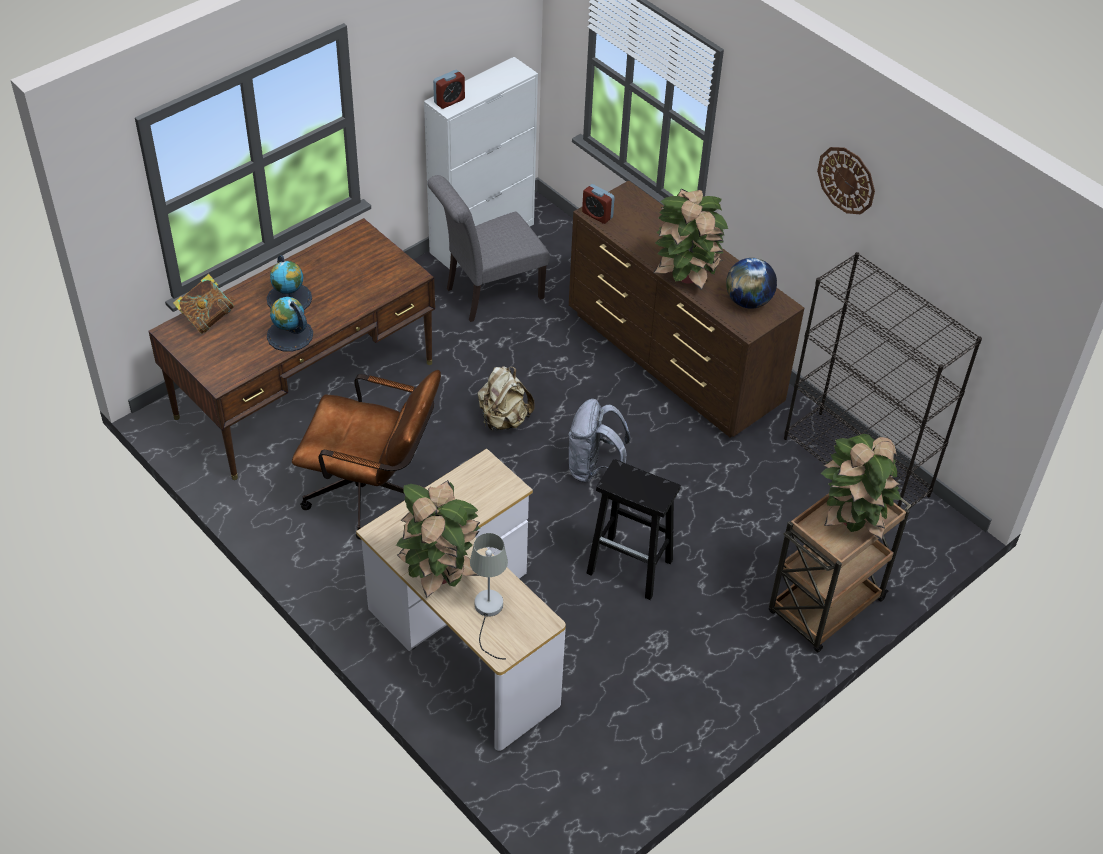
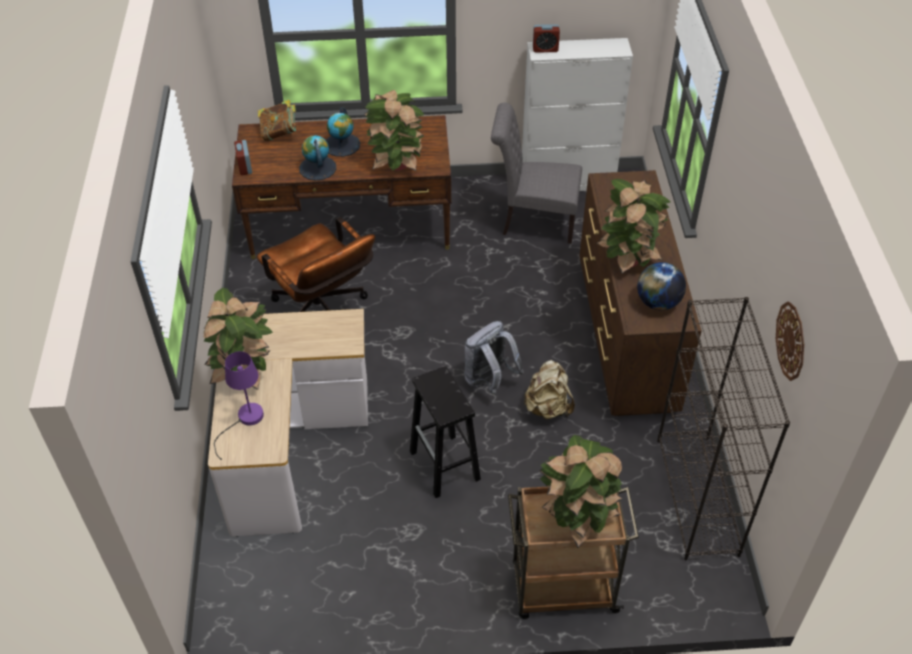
camera: 40 degrees right, 0 degrees up
(367, 291) = (396, 163): none -> potted plant
(488, 612) = (245, 420): grey table lamp -> purple table lamp
(503, 419) = (459, 312): beige backpack -> beige backpack (548, 407)
(597, 215) = (604, 184): alarm clock -> alarm clock (245, 167)
(846, 180) = (758, 224): wall clock -> wall clock (791, 341)

